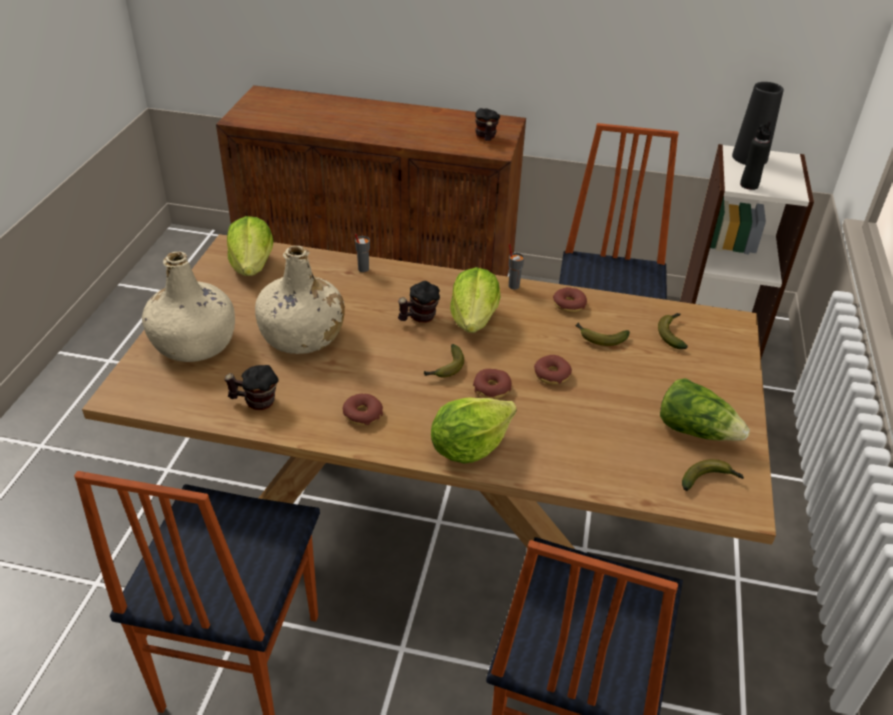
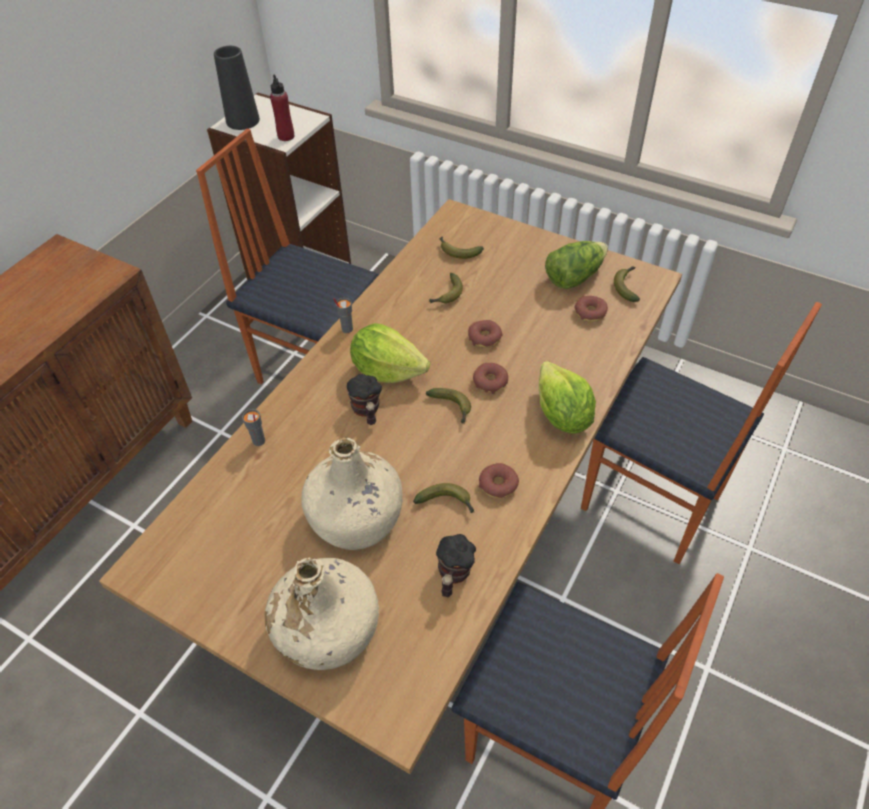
camera: 70 degrees left, 10 degrees up
(252, 266) = (196, 549): lettuce -> none
(332, 385) = (447, 503): none -> banana
(486, 138) = (78, 275): mug -> none
(569, 304) = (392, 300): donut -> donut (590, 313)
(749, 185) = (286, 136): black bottle -> red bottle

